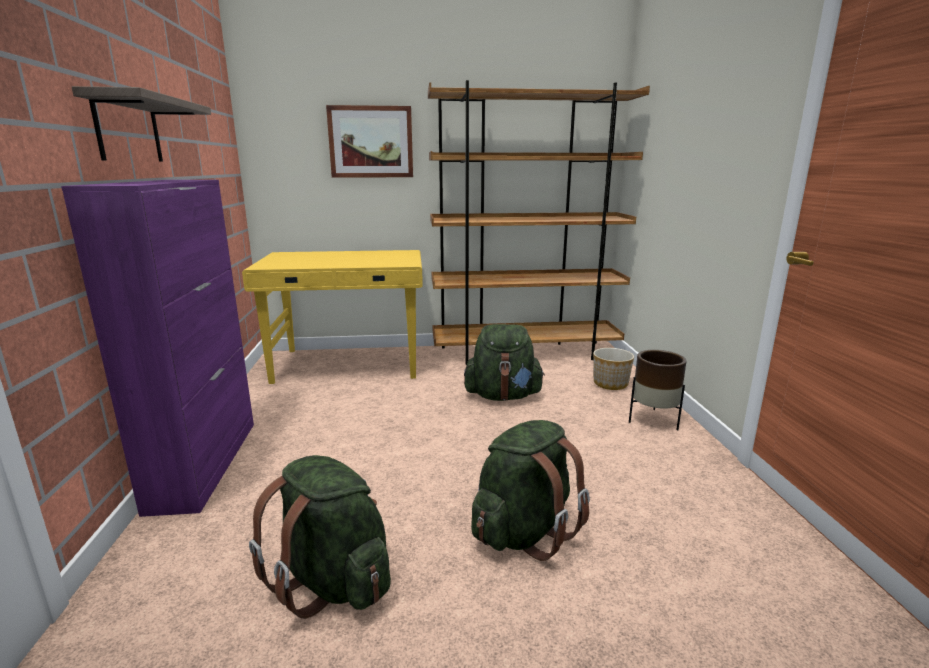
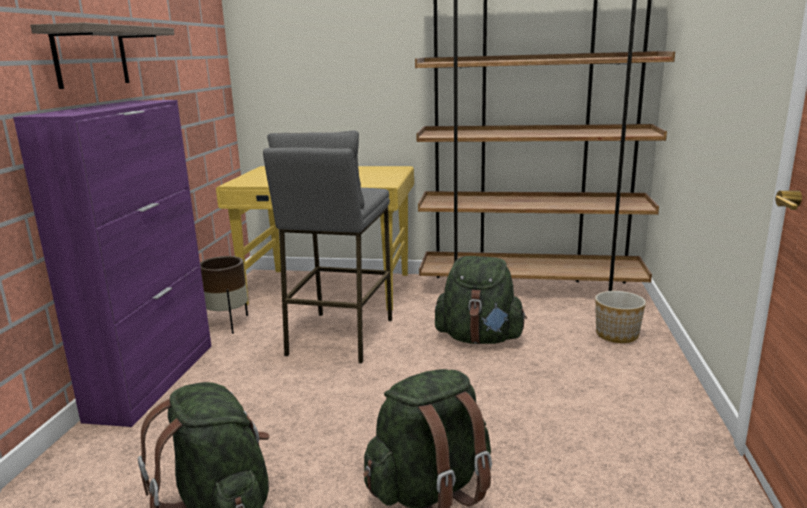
camera: 15 degrees right, 0 degrees up
(371, 142) = (361, 48): picture -> none
(377, 405) = (339, 336): none -> grey stool
(653, 420) = (648, 384): brown planter -> brown planter (228, 324)

